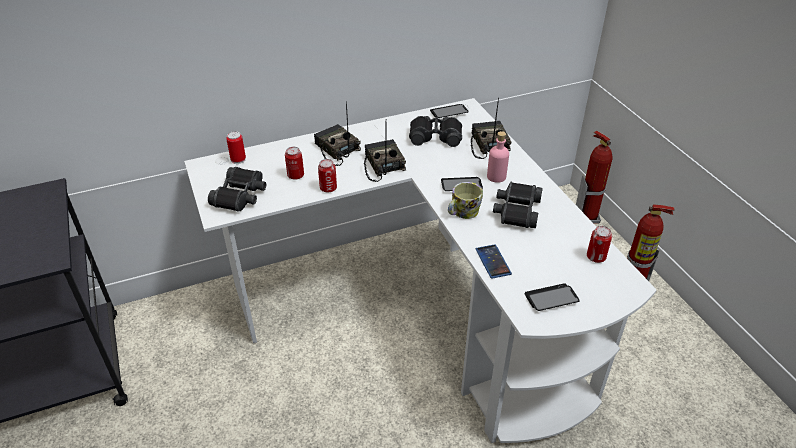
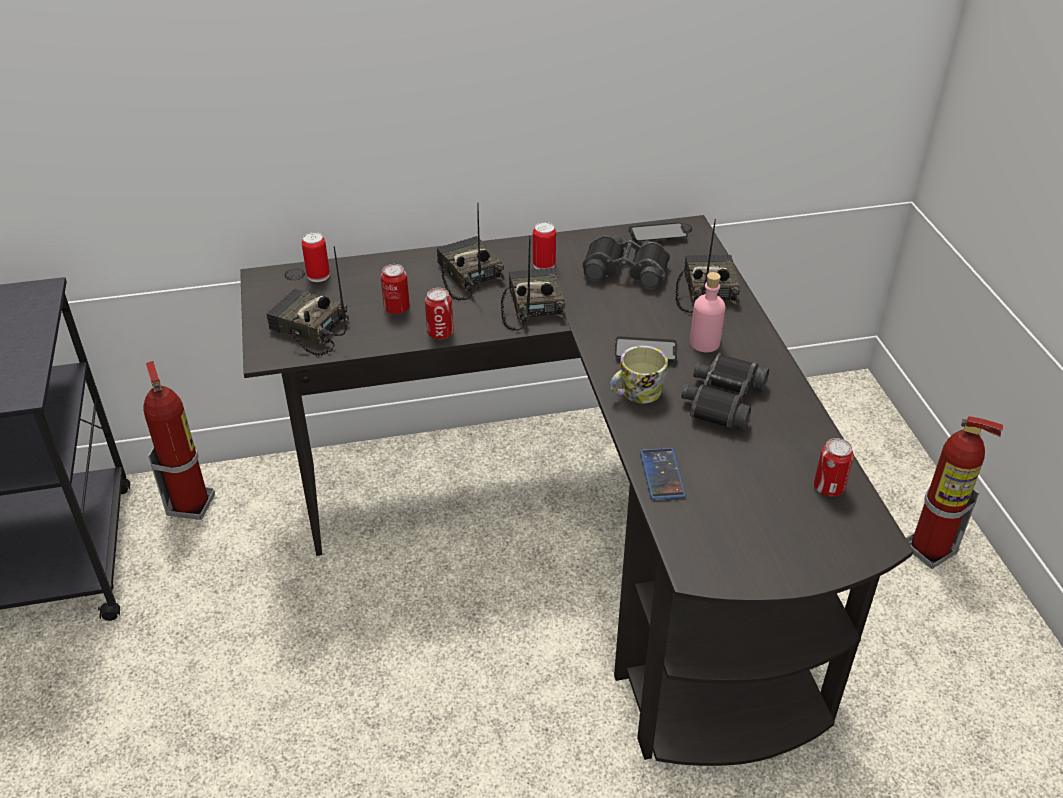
camera: 10 degrees right, 0 degrees up
(240, 195) = (308, 330): black binoculars -> radio
(383, 138) = (544, 265): none -> can
(419, 309) = (579, 539): white desk -> black desk
(551, 298) = (738, 542): phone -> none
(586, 216) = (883, 425): fire extinguisher -> fire extinguisher (191, 504)

